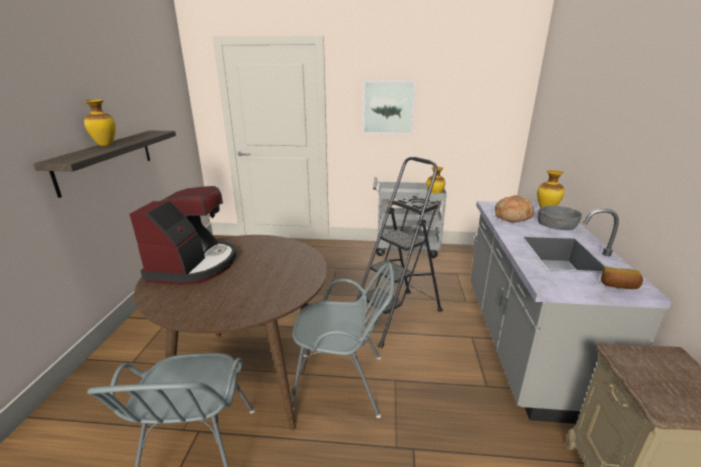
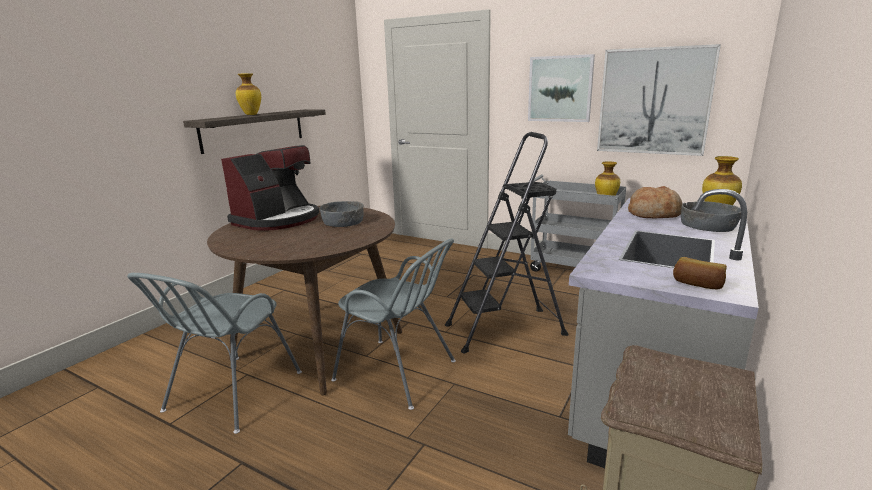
camera: 25 degrees right, 5 degrees down
(266, 257) = (342, 221): none -> grey bowl
(460, 118) = (654, 101): none -> picture

